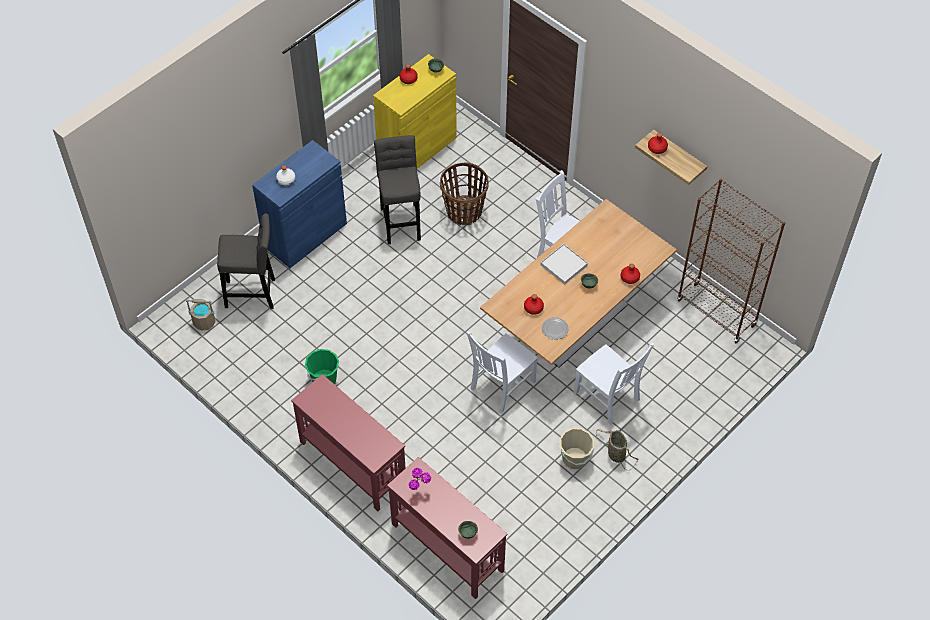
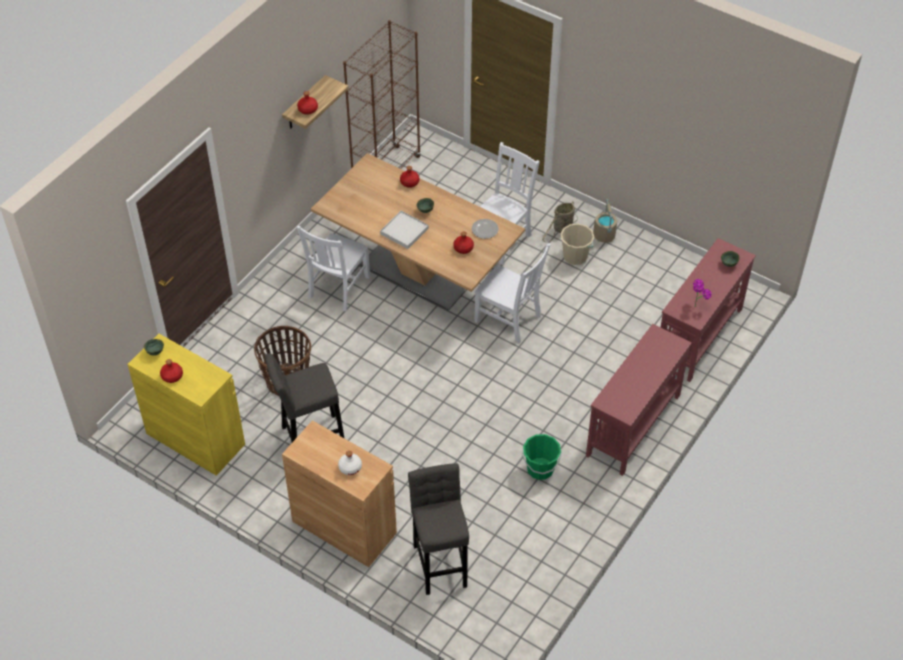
camera: 100 degrees left, 5 degrees down
(204, 322) = (491, 604): beige bucket -> beige bucket (604, 235)
(305, 235) = (344, 527): blue cabinet -> brown cabinet

